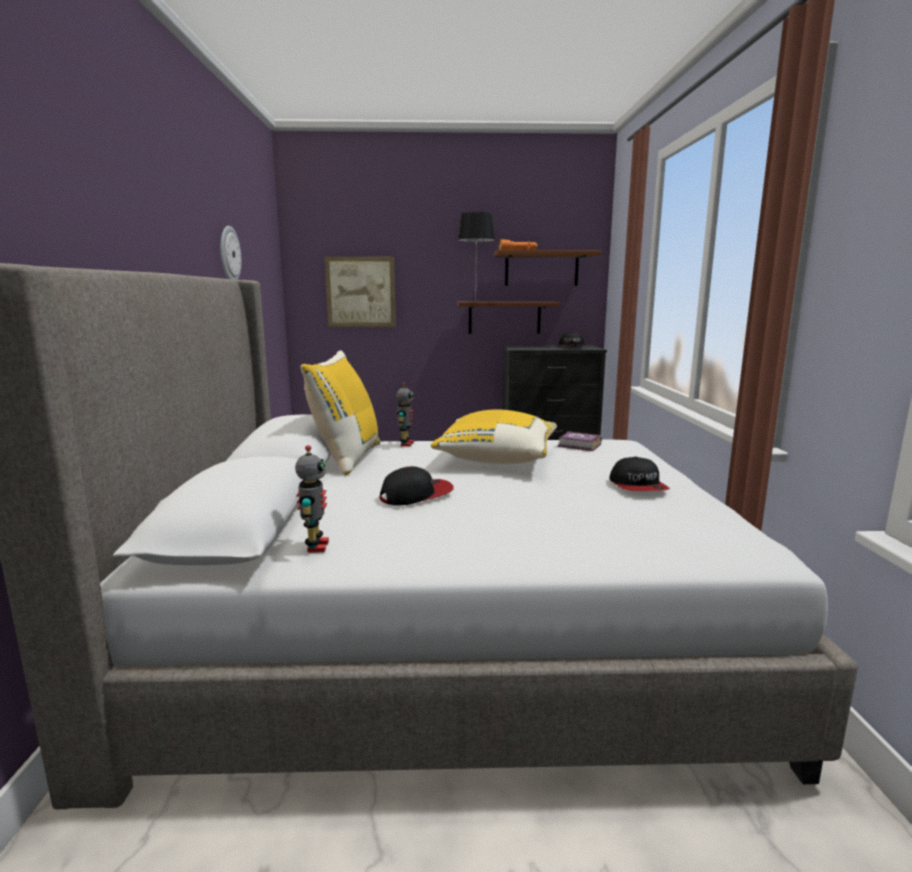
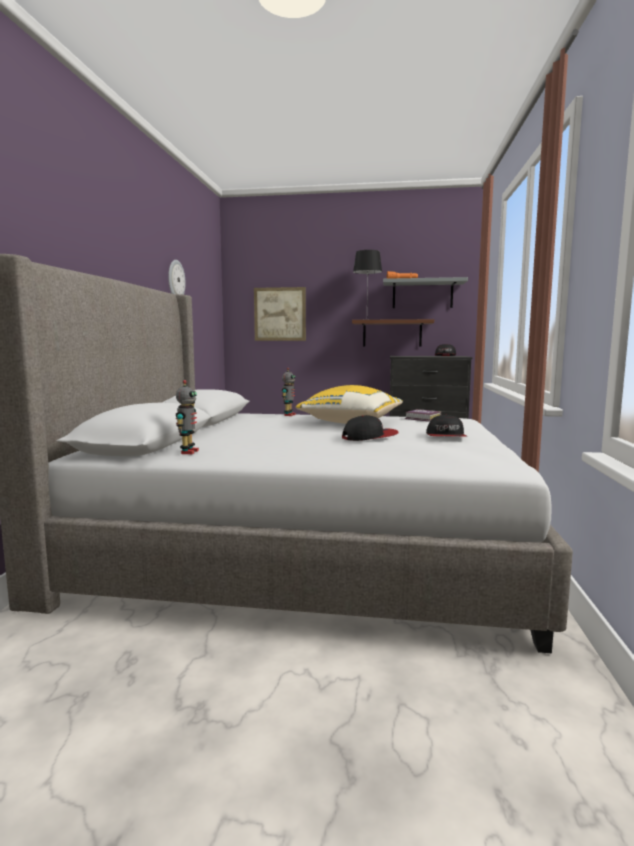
camera: 10 degrees right, 5 degrees down
(346, 458) = (240, 419): yellow pillow -> none
(416, 495) = (274, 435): cap -> cap (370, 437)
(541, 269) = (422, 294): brown shelf -> grey shelf

